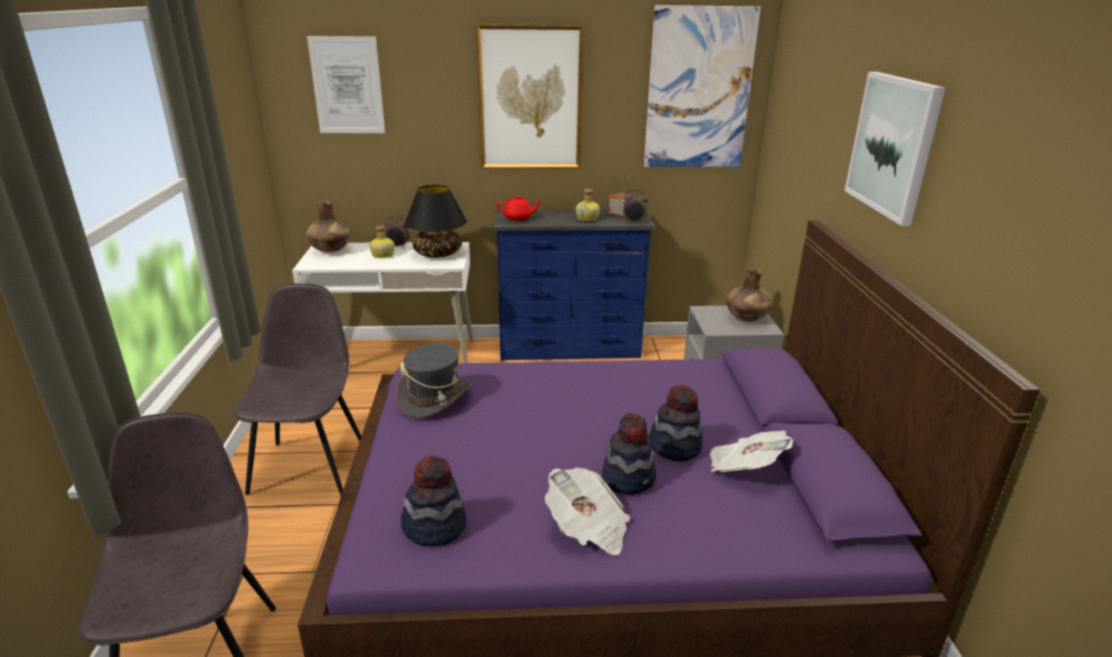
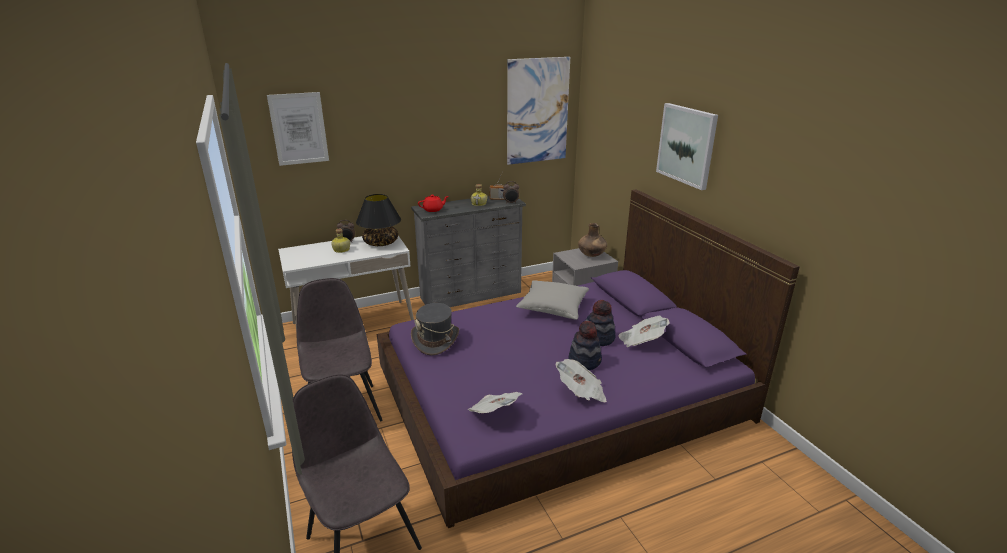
camera: 20 degrees left, 0 degrees up
(331, 251) = (299, 252): brown vase -> none
(434, 526) = (494, 413): hat -> newspaper
(530, 99) = (431, 126): picture -> none
(570, 349) = (472, 295): blue dresser -> grey dresser
(636, 385) = (553, 308): none -> grey pillow

